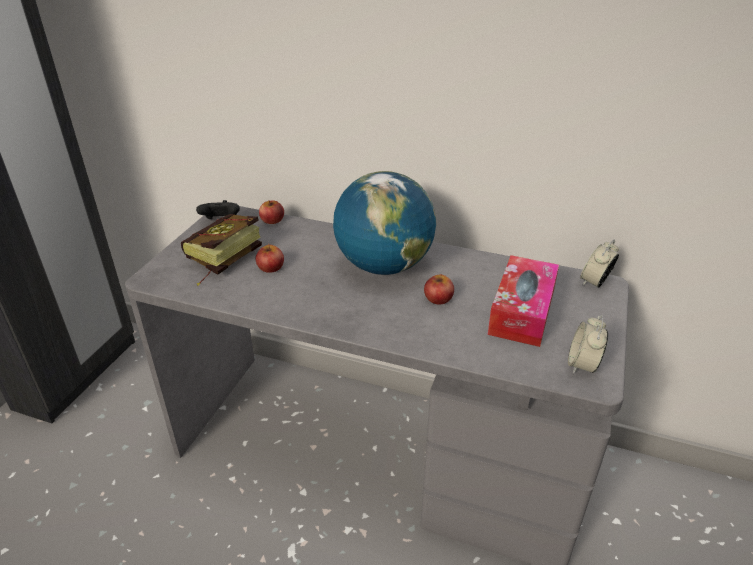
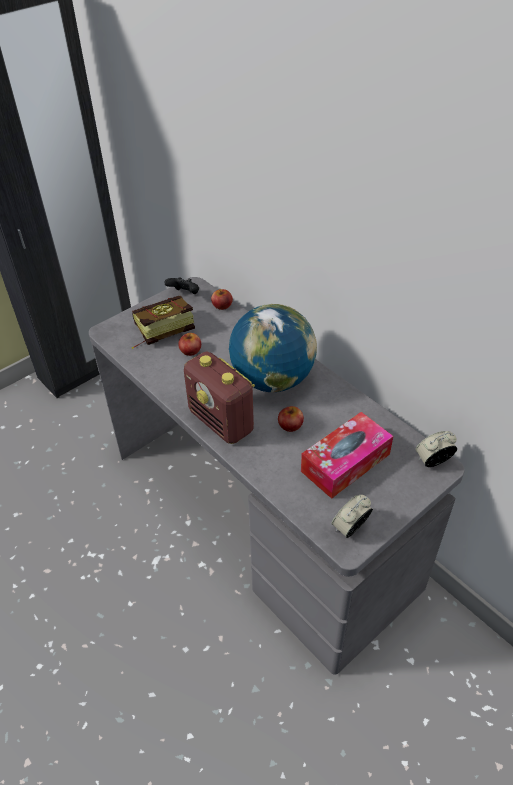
camera: 30 degrees right, 10 degrees up
(364, 319) = (222, 422): none -> radio

